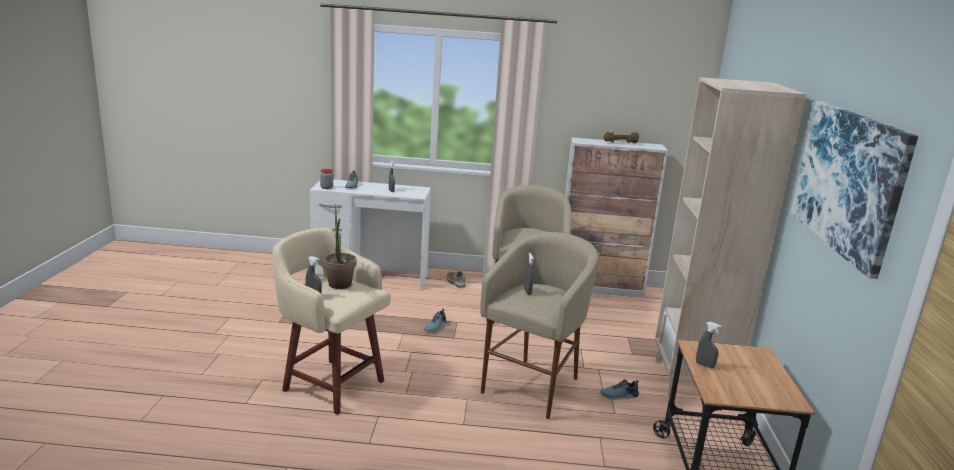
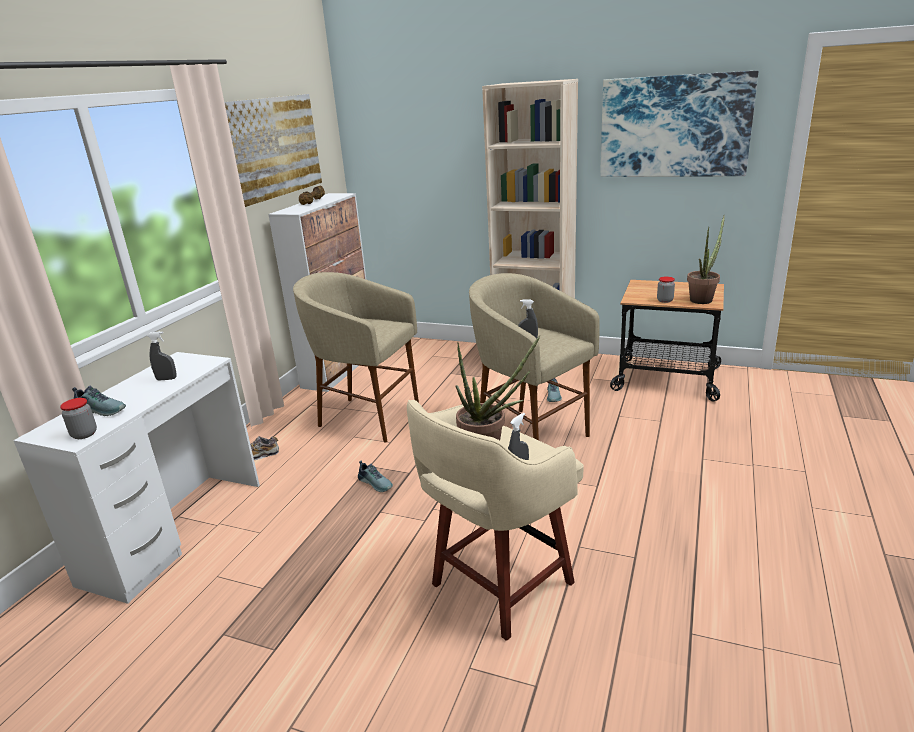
camera: 70 degrees left, 5 degrees up
(606, 91) = (274, 147): none -> picture
(704, 365) = (665, 300): grey spray bottle -> jar
(731, 391) = (703, 299): none -> potted plant

